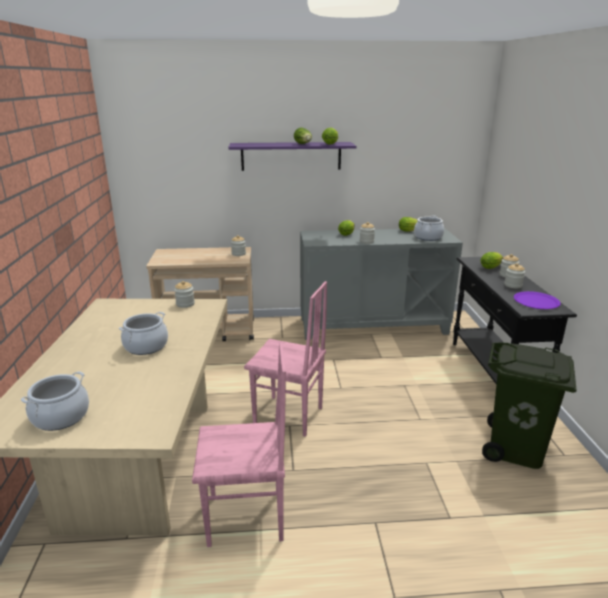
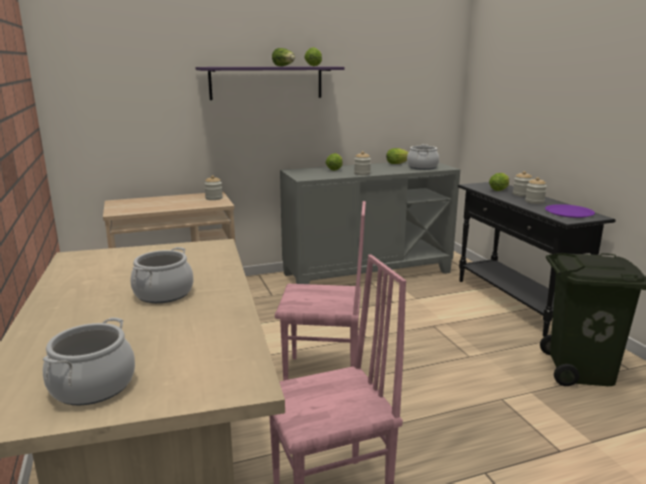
camera: 15 degrees left, 5 degrees down
(185, 304) = (184, 247): jar -> none

